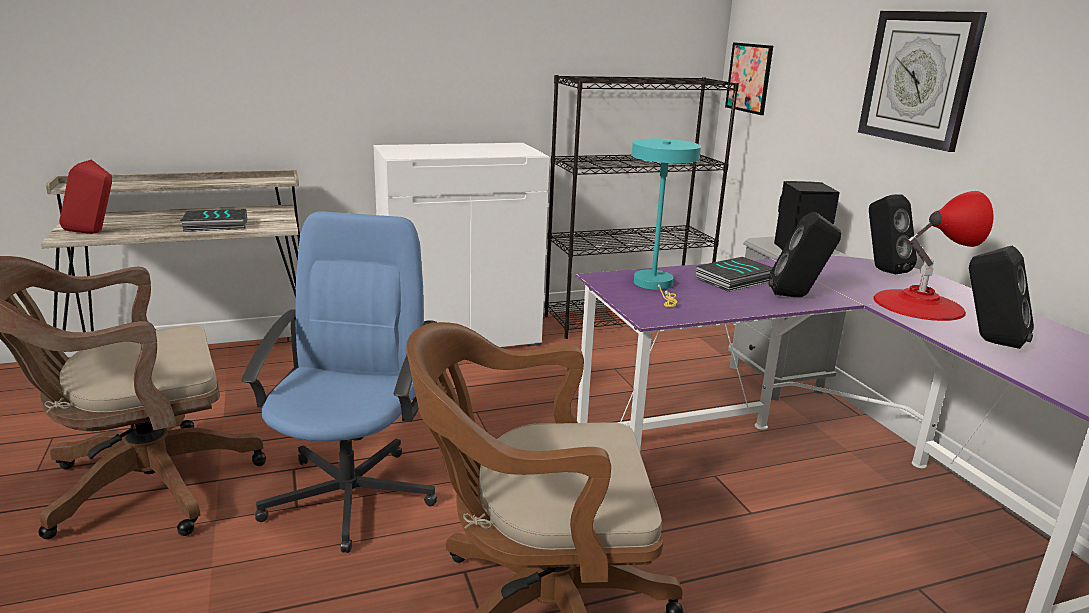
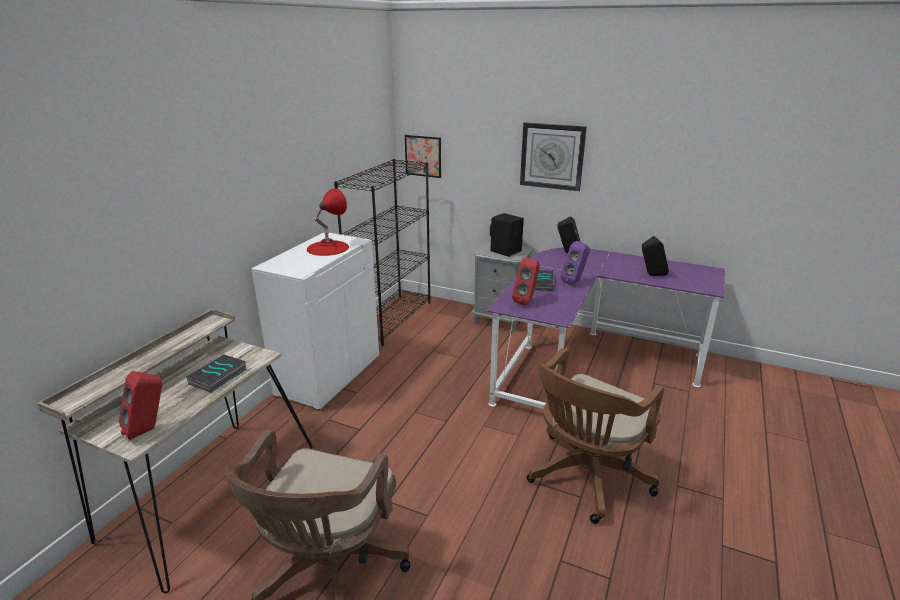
camera: 45 degrees left, 5 degrees up
(351, 494) = (439, 490): blue office chair -> none
(655, 286) = (526, 301): turquoise table lamp -> red speaker
(797, 297) = (575, 282): black speaker -> purple speaker
(918, 304) = (608, 267): red table lamp -> red table lamp (327, 248)

